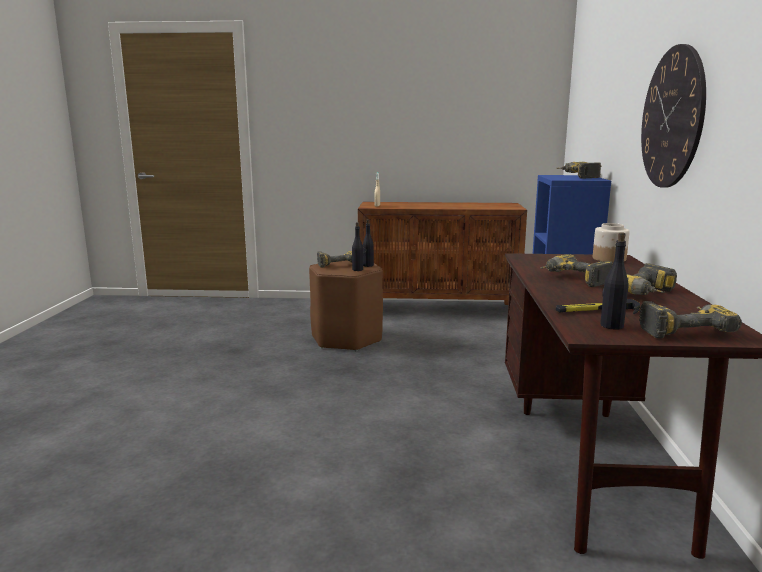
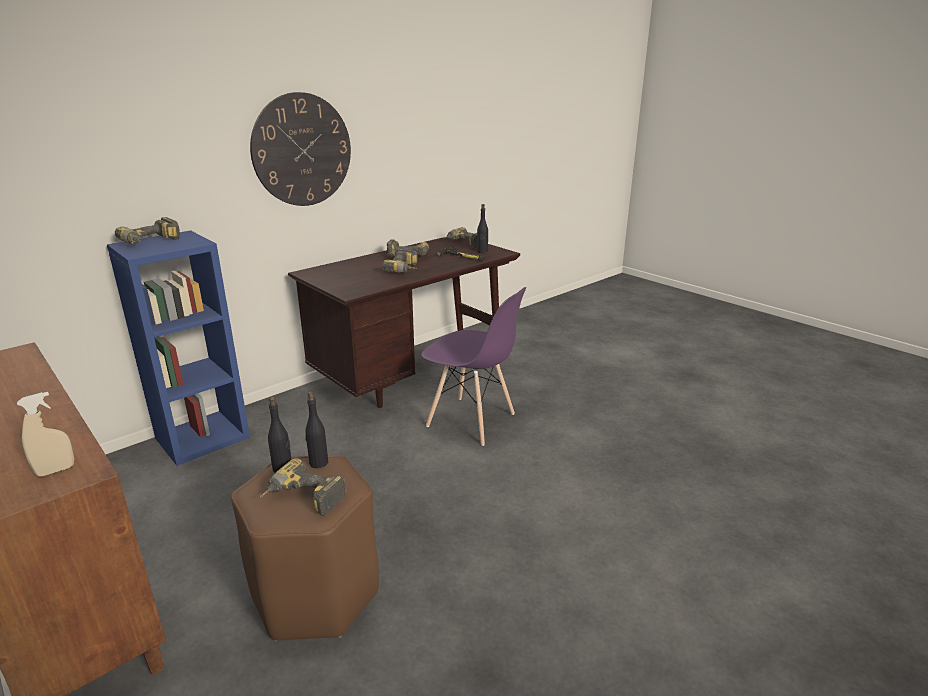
camera: 135 degrees left, 10 degrees up
(431, 441) = (471, 420): none -> purple chair
(608, 259) = (317, 274): jar -> none

